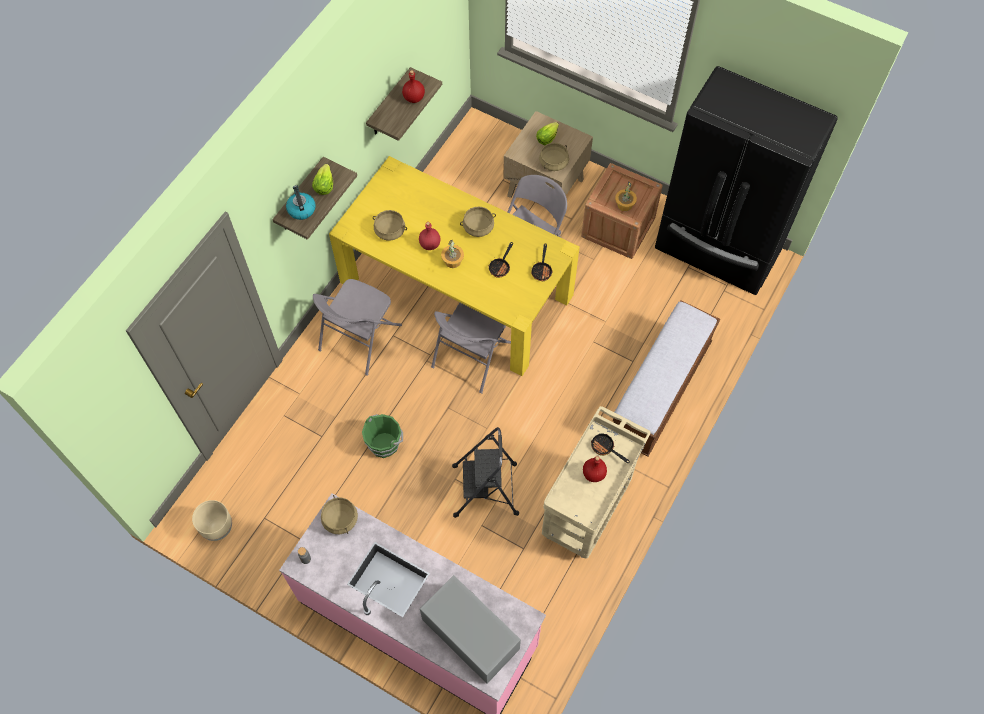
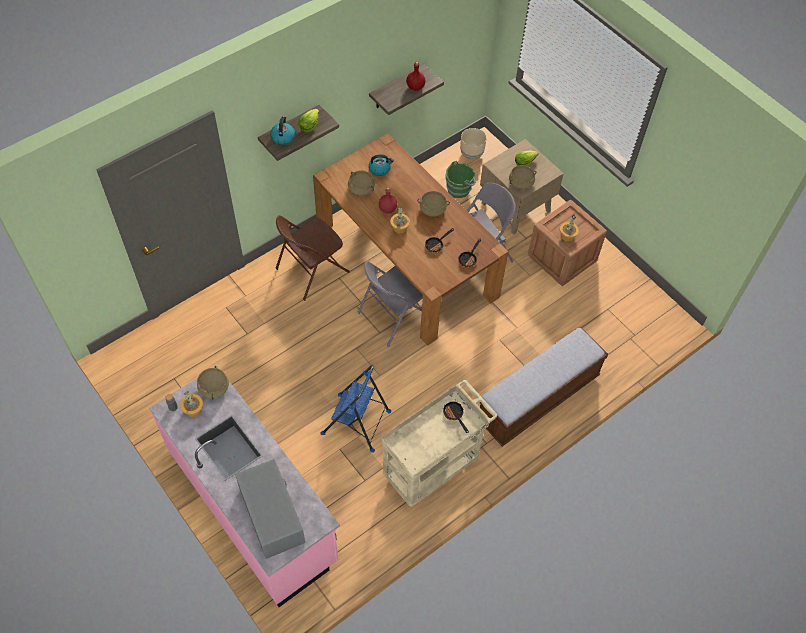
camera: 20 degrees right, 5 degrees down
(217, 528) = (135, 372): beige planter -> beige planter (471, 154)
(330, 553) = (193, 409): none -> potted plant
(359, 337) = (312, 270): grey chair -> brown chair
(385, 444) = (293, 357): green bucket -> green bucket (459, 189)
(400, 201) = (380, 169): none -> kettle
(456, 289) = (406, 260): yellow dining table -> brown dining table
(487, 489) = (358, 423): black step ladder -> blue step ladder
(594, 473) = (435, 431): red bottle -> none
(716, 253) = (637, 306): black fridge -> none

